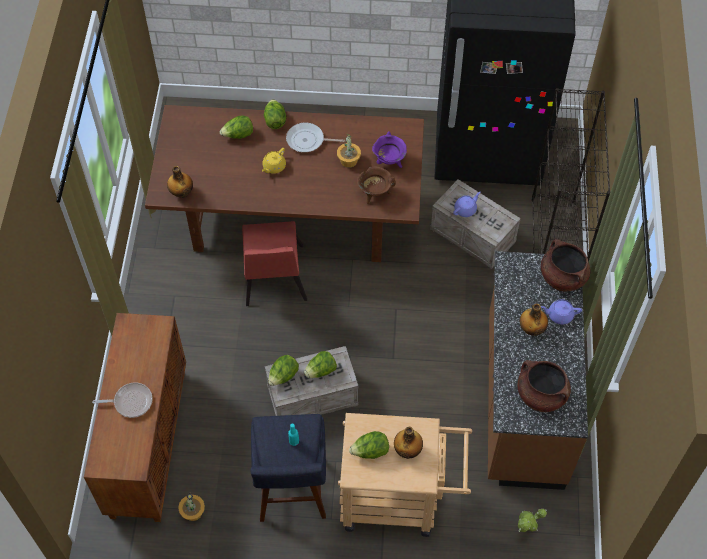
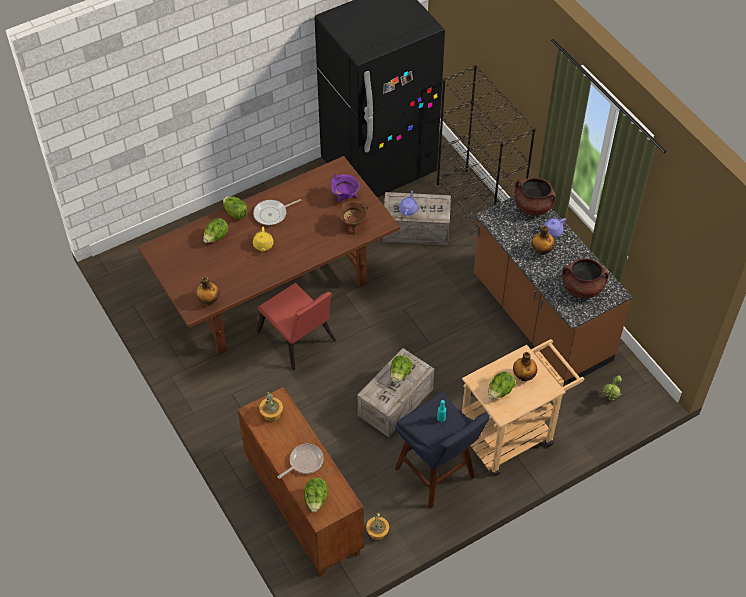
camera: 35 degrees left, 5 degrees down
(283, 376) = (376, 393): lettuce -> lettuce (316, 500)
(348, 160) = (314, 212): potted plant -> potted plant (271, 414)

